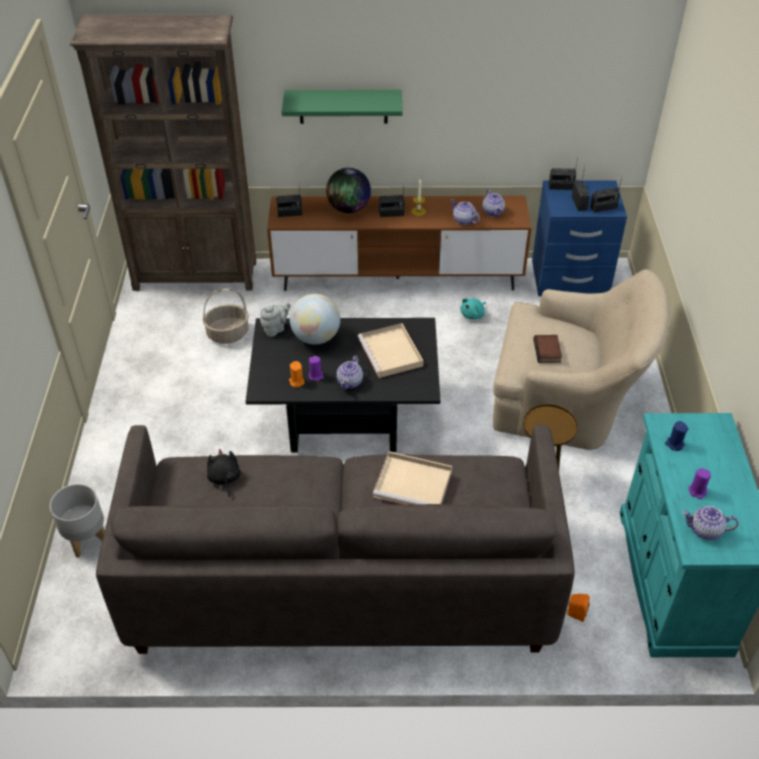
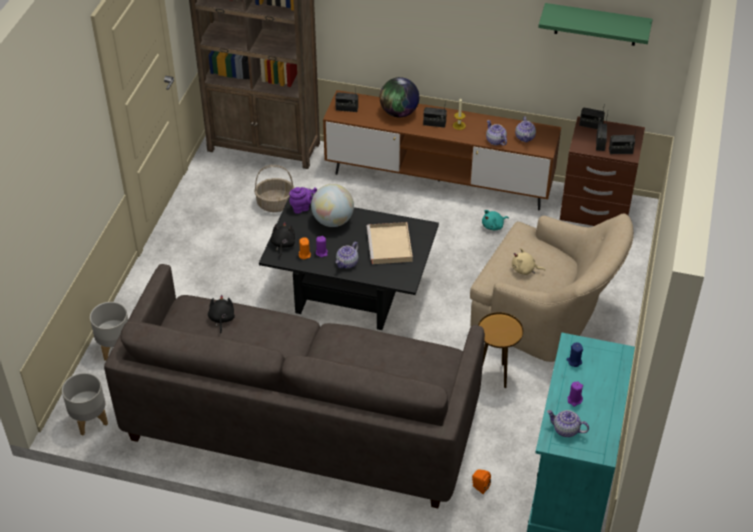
camera: 15 degrees right, 0 degrees up
(77, 640) = (89, 420): none -> grey planter
(267, 375) = (282, 245): none -> black plush toy
(275, 329) = (302, 207): grey teapot -> purple teapot
(343, 106) = (403, 25): green shelf -> green shelf (596, 25)
(414, 484) = (366, 353): beige tray -> none
(548, 352) = (525, 269): book -> beige plush toy
(569, 279) = (595, 209): blue nightstand -> brown nightstand

